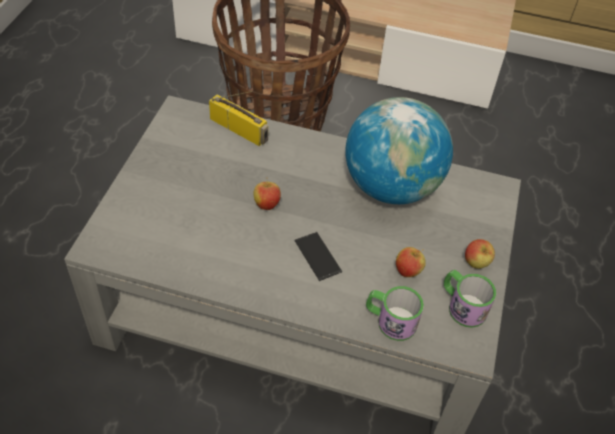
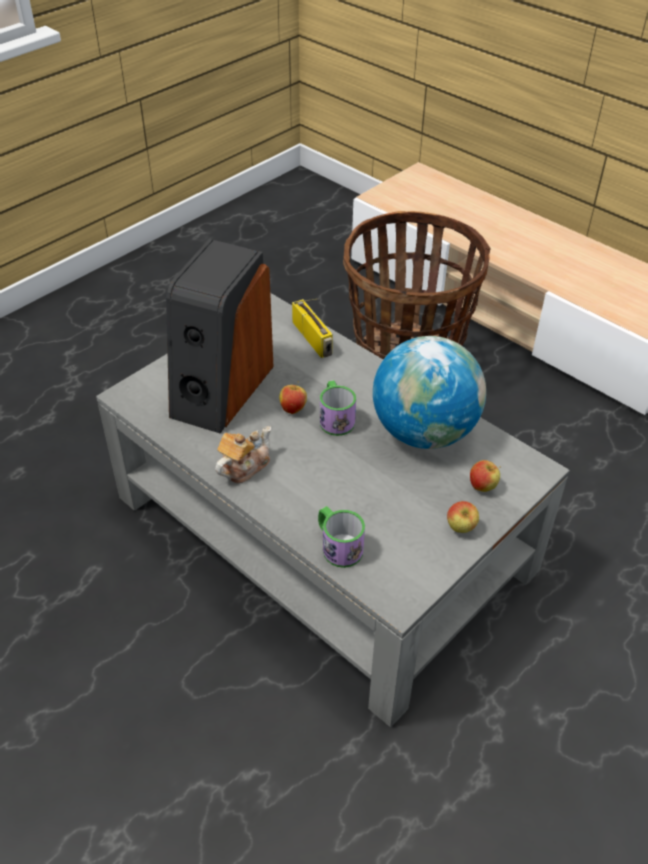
camera: 30 degrees right, 5 degrees down
(187, 208) = (221, 389): none -> speaker
(259, 277) = (244, 466): none -> teapot
(318, 256) = (309, 467): phone -> none
(408, 271) = (386, 510): apple -> apple (482, 487)
(462, 305) = (418, 559): mug -> mug (335, 418)

